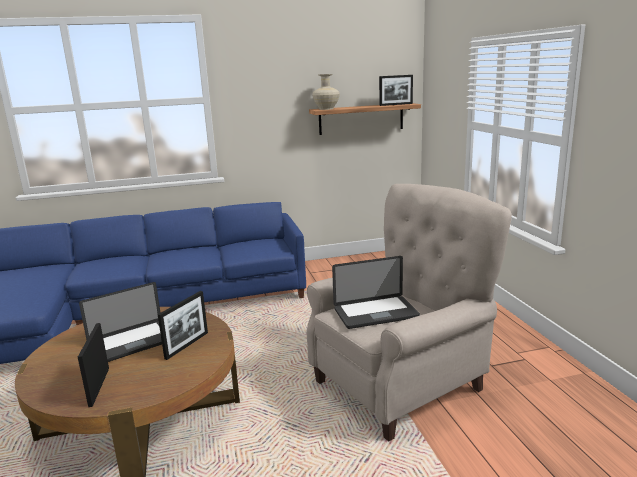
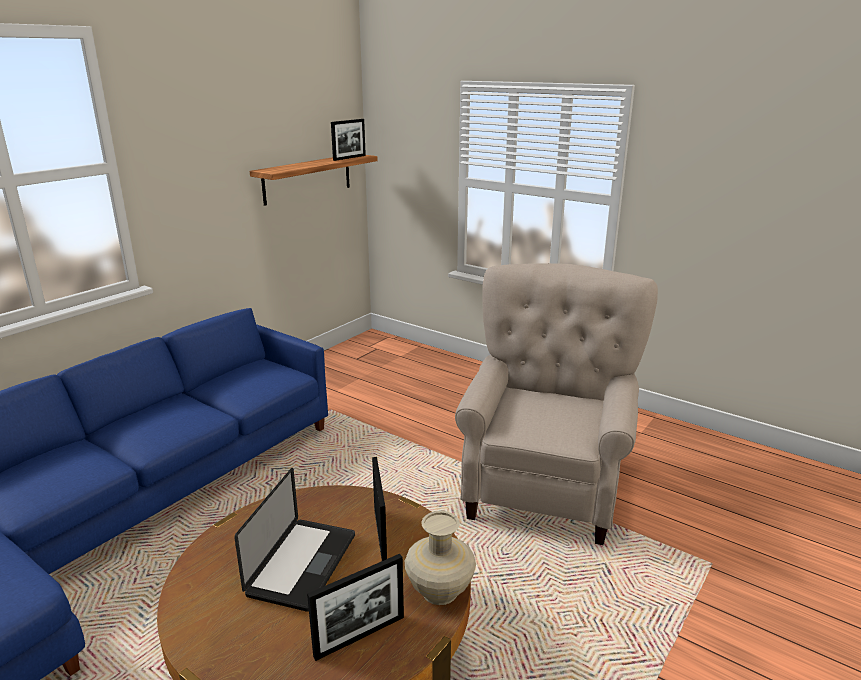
camera: 40 degrees left, 5 degrees up
(99, 386) = (360, 636): picture frame -> picture frame turned 75 degrees counterclockwise
(326, 109) = (278, 169): beige vase -> beige vase (439, 591)
(375, 313) = (542, 418): laptop -> none

